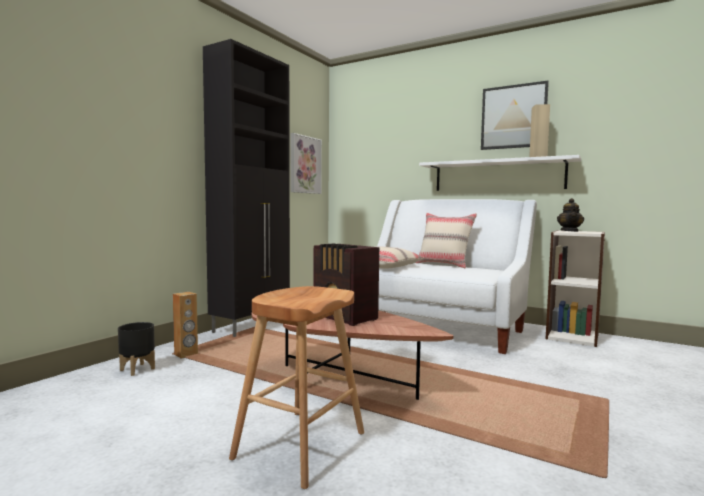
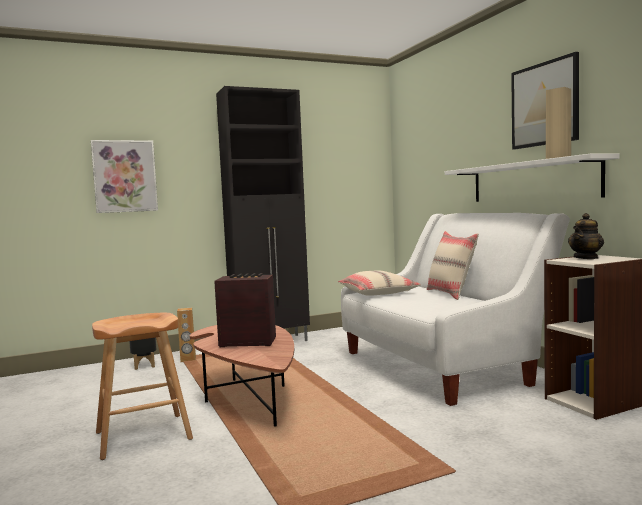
camera: 35 degrees right, 0 degrees up
(305, 165) = (353, 179): picture -> picture (125, 176)
(345, 318) = (247, 342): radio -> radio turned 105 degrees clockwise

